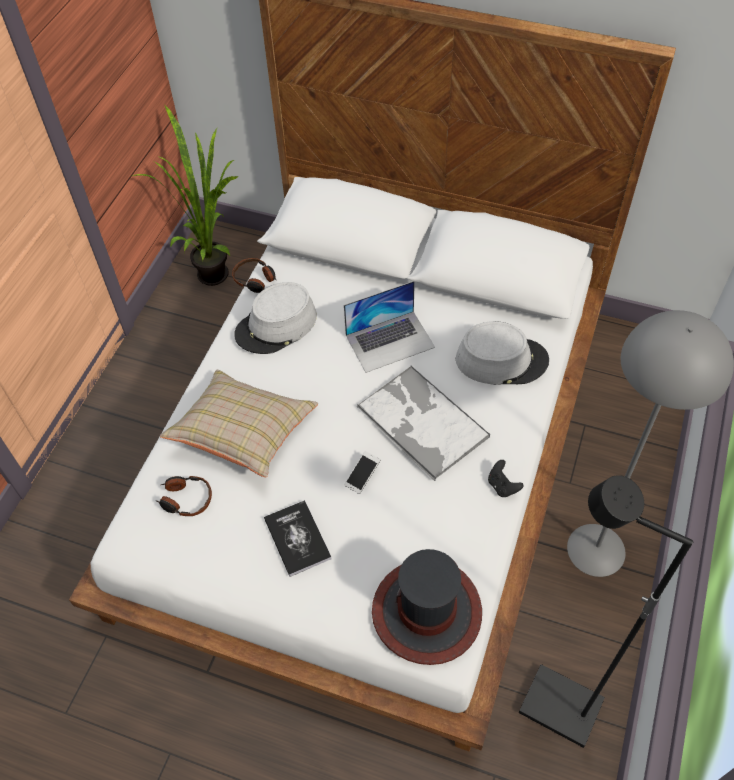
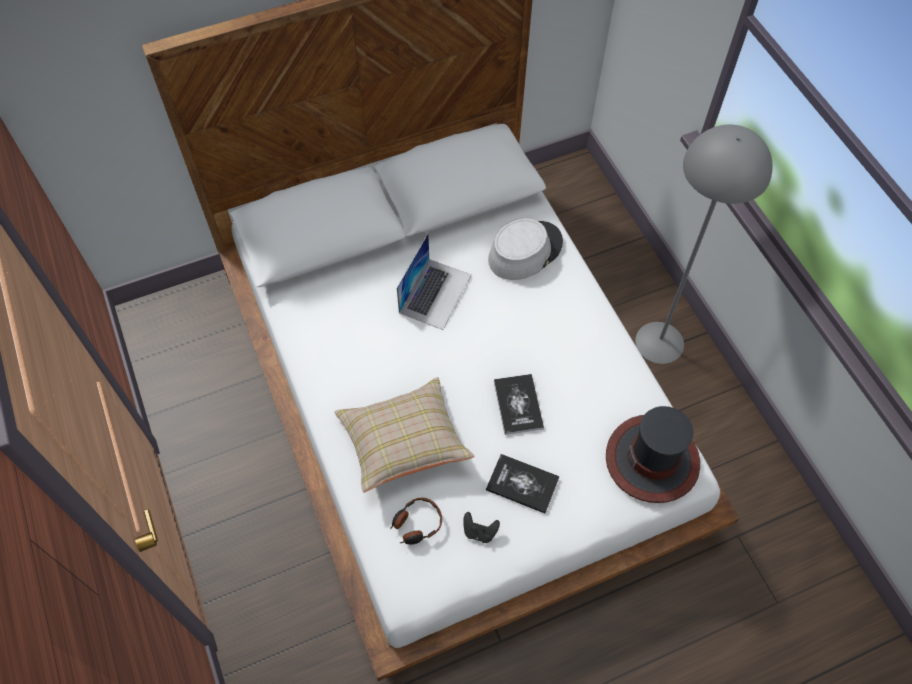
camera: 45 degrees left, 5 degrees up
(214, 269) = (177, 342): potted plant -> none
(255, 280) = (280, 320): headphones -> none
(276, 326) = (337, 344): grey hat -> none
(362, 475) = (518, 405): phone -> book
(421, 421) = (518, 335): tray -> none
(502, 486) = (612, 339): black game controller -> black game controller (479, 531)
(558, 708) = (732, 461): black floor lamp -> none

